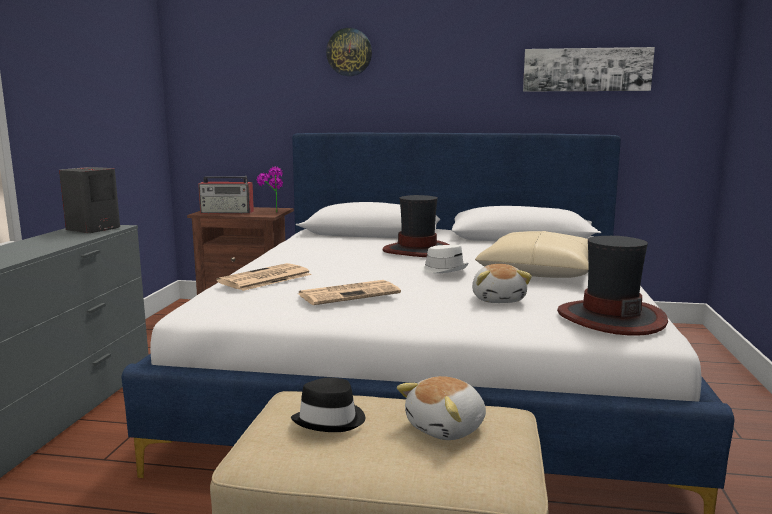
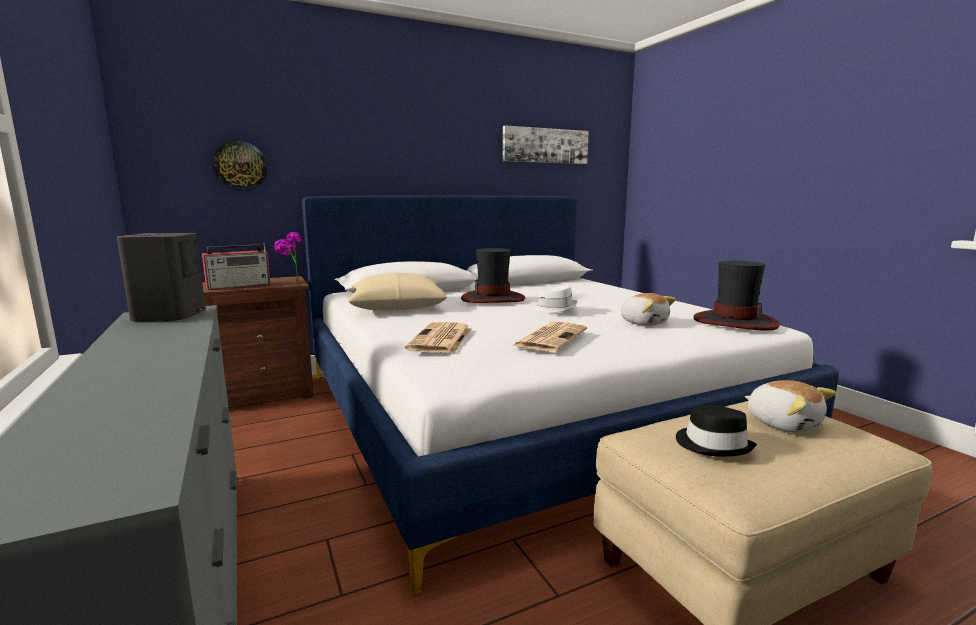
camera: 35 degrees left, 0 degrees up
(349, 52) = (351, 116): wall clock -> wall clock (240, 166)
(447, 428) = (783, 423): plush toy -> plush toy turned 45 degrees counterclockwise
(538, 272) = (612, 301): beige pillow -> beige pillow (397, 306)

